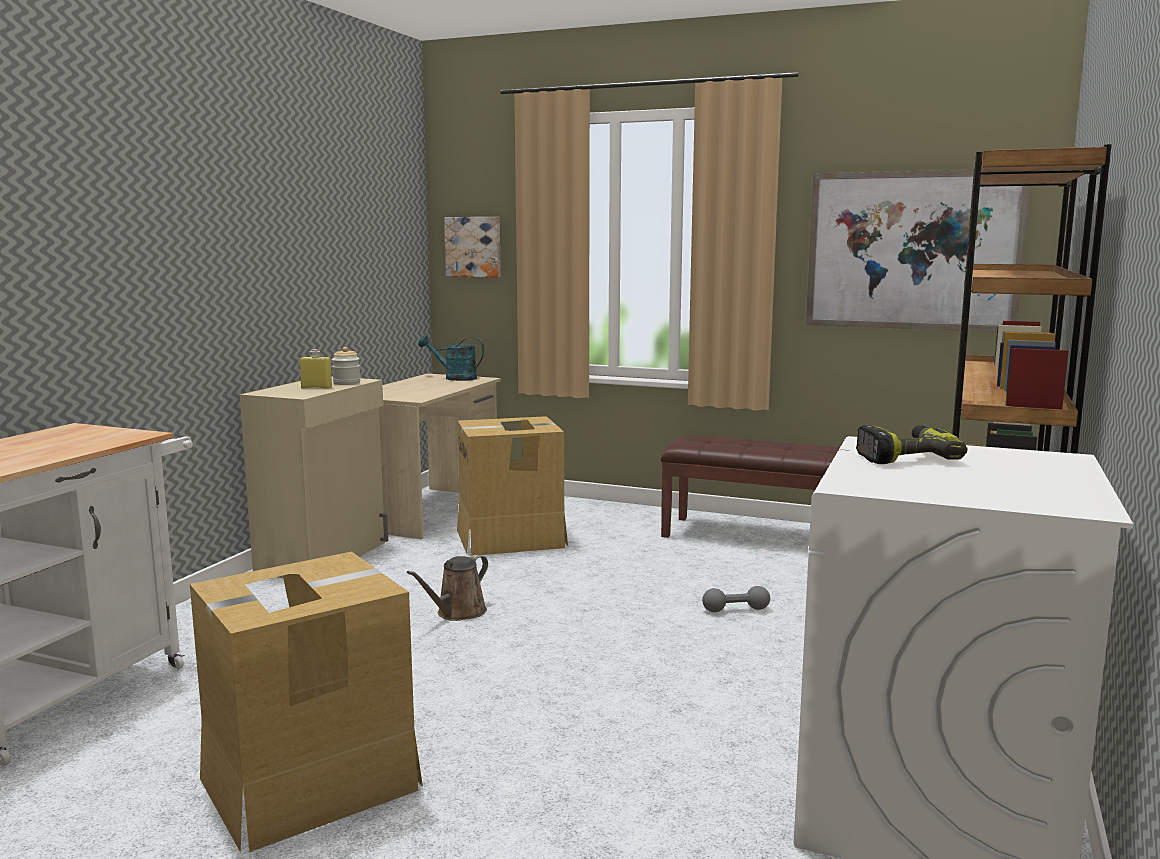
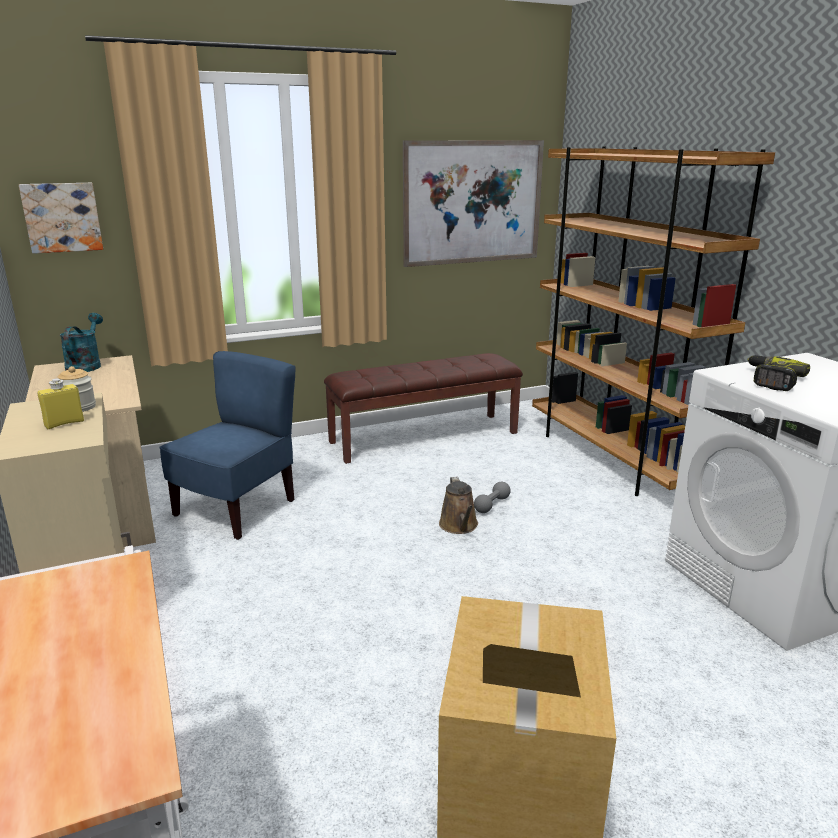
camera: 45 degrees left, 10 degrees up
(455, 378) = (86, 365): turquoise watering can -> turquoise watering can turned 120 degrees clockwise
(457, 613) = (327, 599): brown watering can -> brown watering can (459, 526)
(511, 538) = (237, 509): cardboard box -> blue chair

